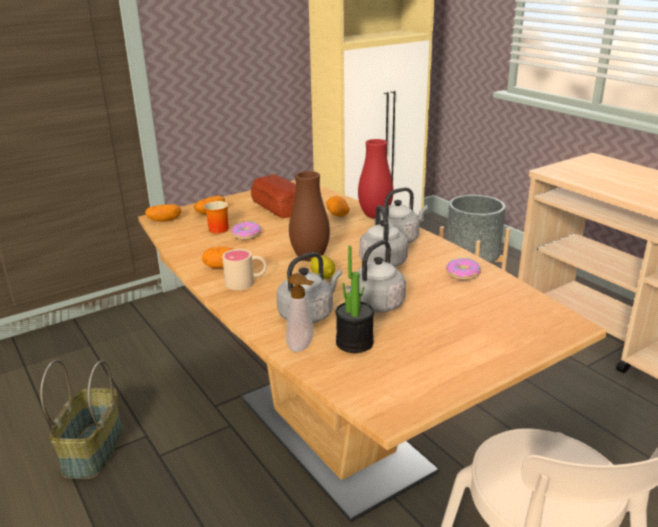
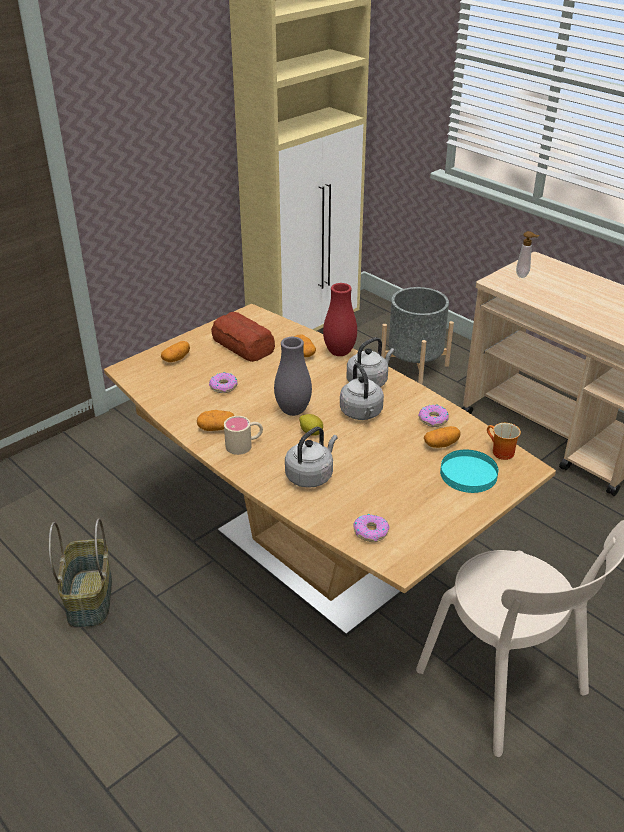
camera: 10 degrees left, 10 degrees up
(164, 220) = (134, 372): potato -> potato (441, 444)
(216, 229) = (191, 381): mug -> mug (500, 452)
(302, 347) = (316, 510): soap dispenser -> soap dispenser (523, 275)
(310, 258) = (293, 411): brown vase -> grey vase
(354, 343) = (358, 501): potted plant -> none
(360, 375) = (370, 532): none -> donut
(375, 305) = (365, 461): grey kettle -> none
(496, 326) = (469, 473): none -> turquoise plate

